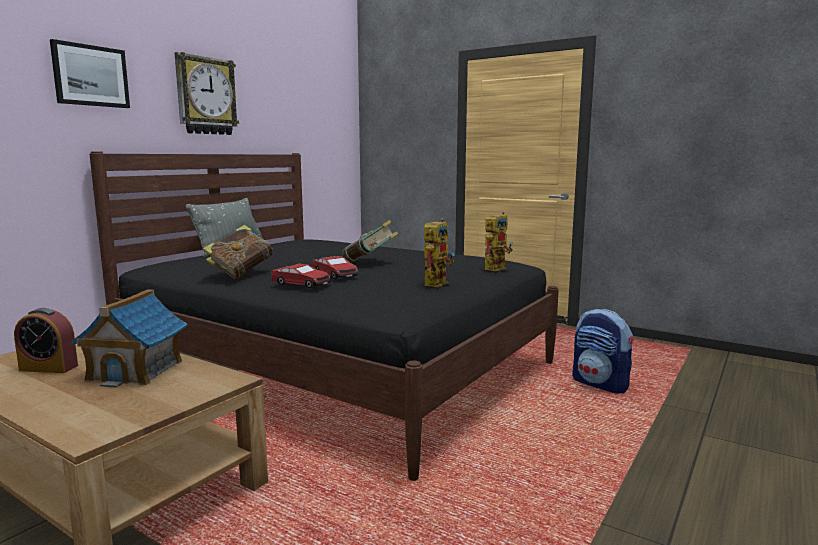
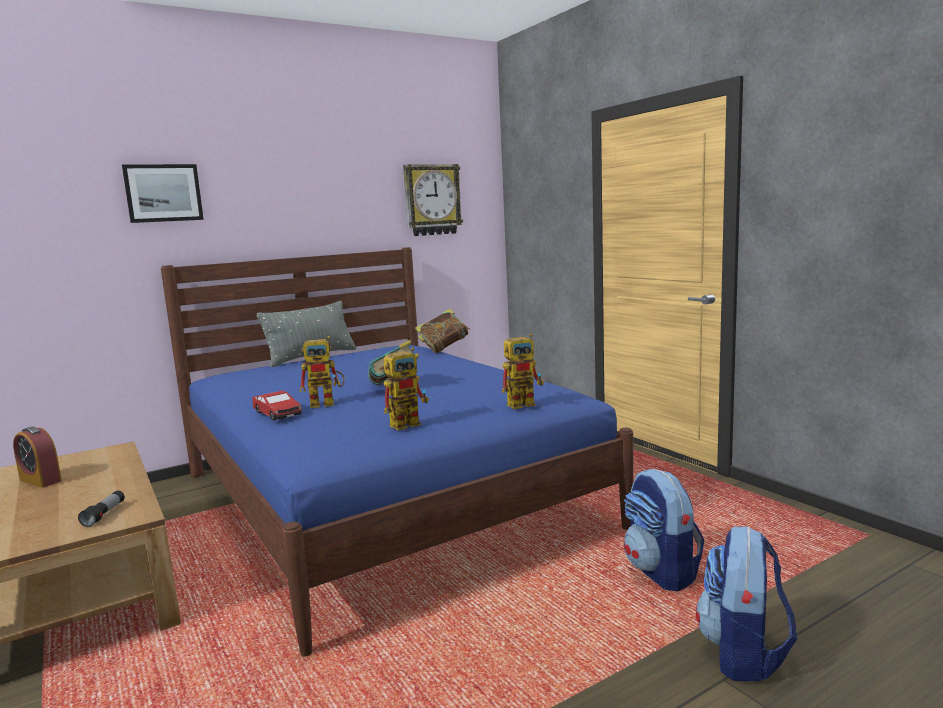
camera: 25 degrees right, 0 degrees up
(136, 370) = (90, 493): toy house -> none
(190, 383) = (104, 515): none -> flashlight
(206, 96) = (292, 197): wall clock -> wall clock (432, 200)
(241, 274) = (256, 394): book -> book (444, 349)
(335, 275) = (328, 403): toy car -> toy robot
(338, 366) = (383, 498): black bed -> blue bed
(698, 419) = (744, 654): none -> backpack

